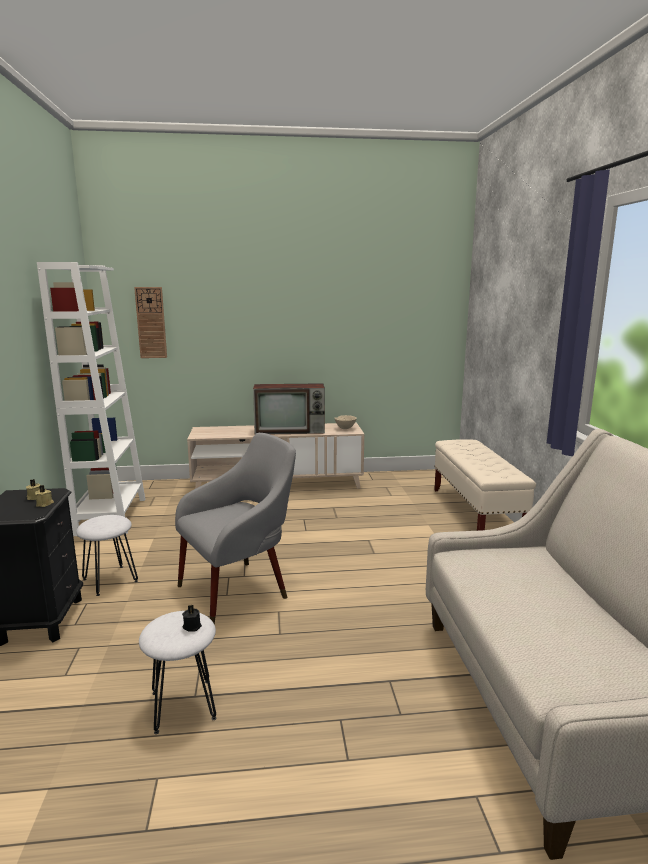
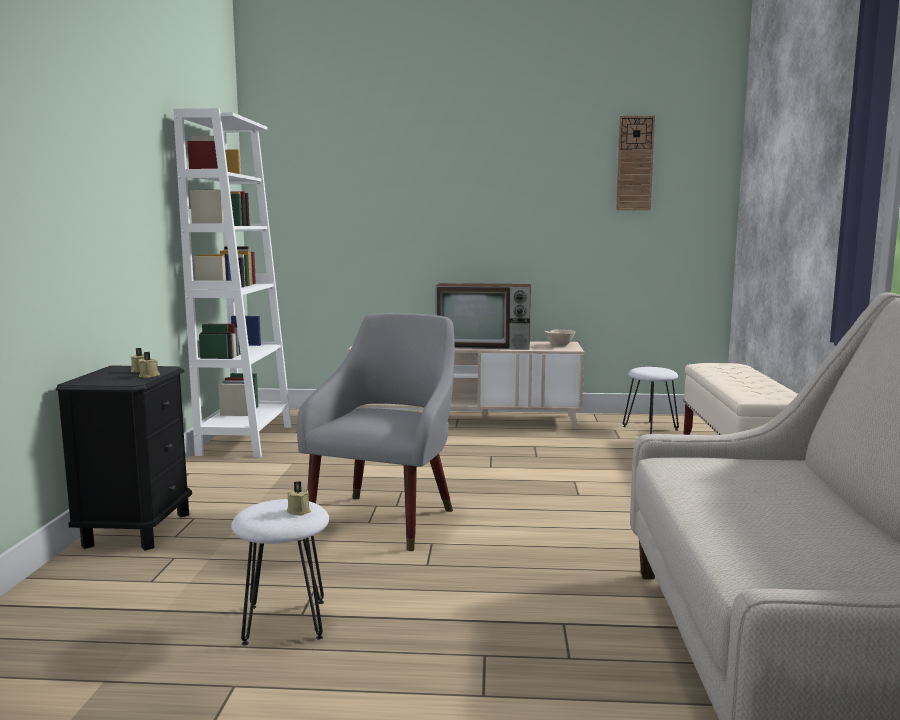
camera: 10 degrees right, 5 degrees down
(110, 580) = (228, 499): white stool -> white stool (650, 428)
(151, 322) = (313, 203): wall clock -> wall clock (635, 163)
(192, 626) = (299, 511): black candle -> beige candle
(239, 588) = (386, 517): grey armchair -> grey armchair turned 45 degrees counterclockwise

